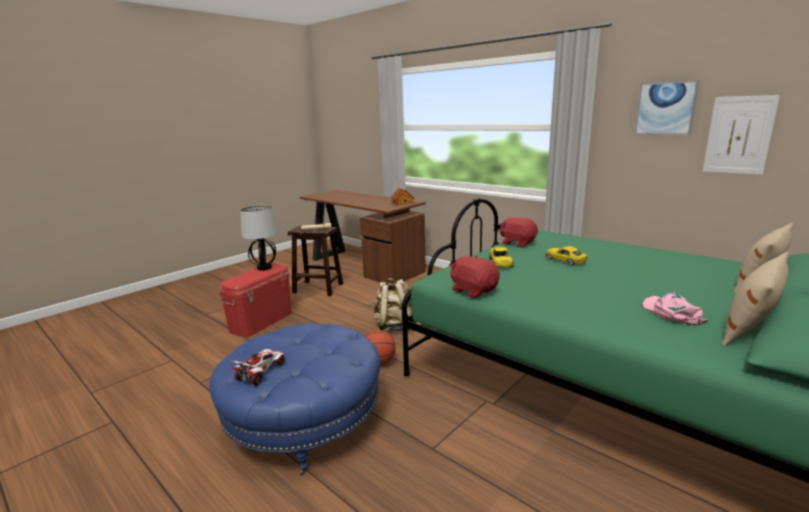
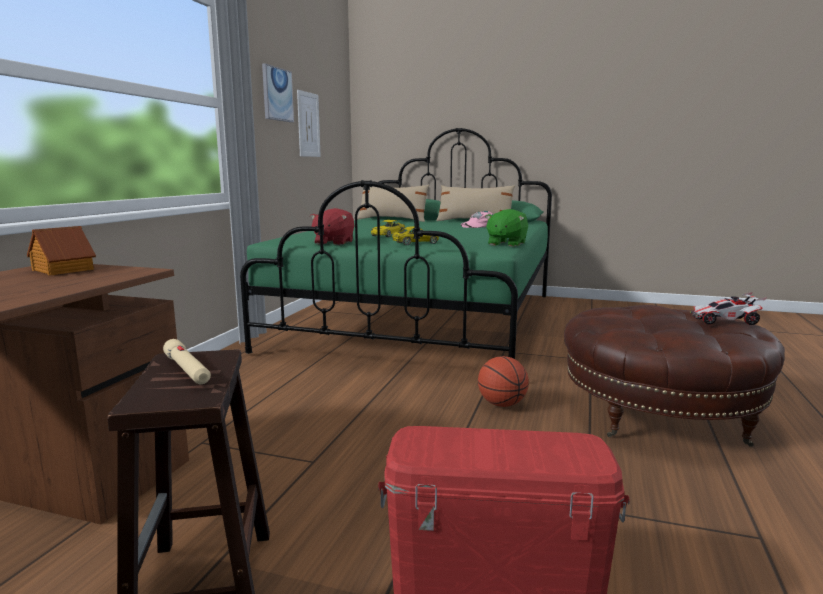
camera: 115 degrees left, 5 degrees down
(264, 268) = (445, 452): table lamp -> none
(304, 422) = (659, 413): blue ottoman -> brown ottoman
(394, 327) = (393, 416): beige backpack -> none
(473, 291) = (506, 244): red plush toy -> green plush toy

